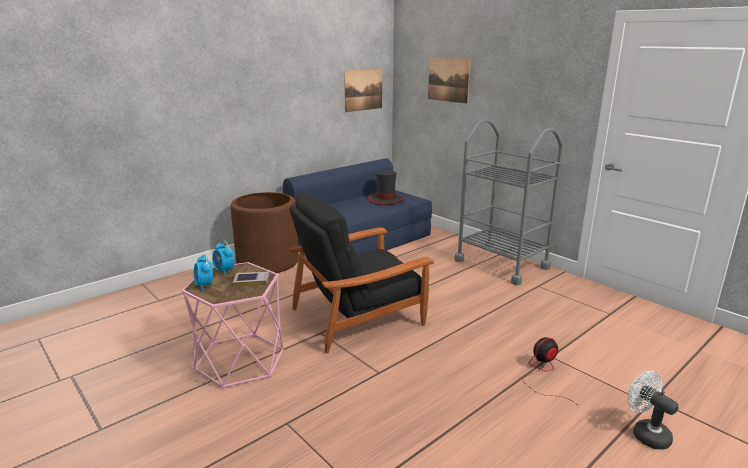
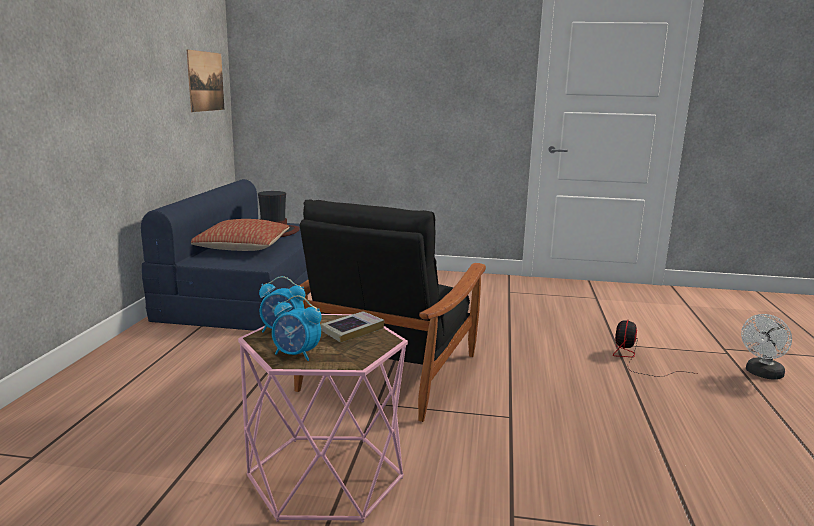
camera: 40 degrees left, 5 degrees down
(268, 262) = (157, 349): brown planter -> none
(348, 208) = (242, 247): none -> pillow
(448, 79) = (328, 66): picture -> none
(501, 264) = (447, 282): grey cart -> none
(646, 433) = (762, 374): white fan -> white fan turned 60 degrees counterclockwise

